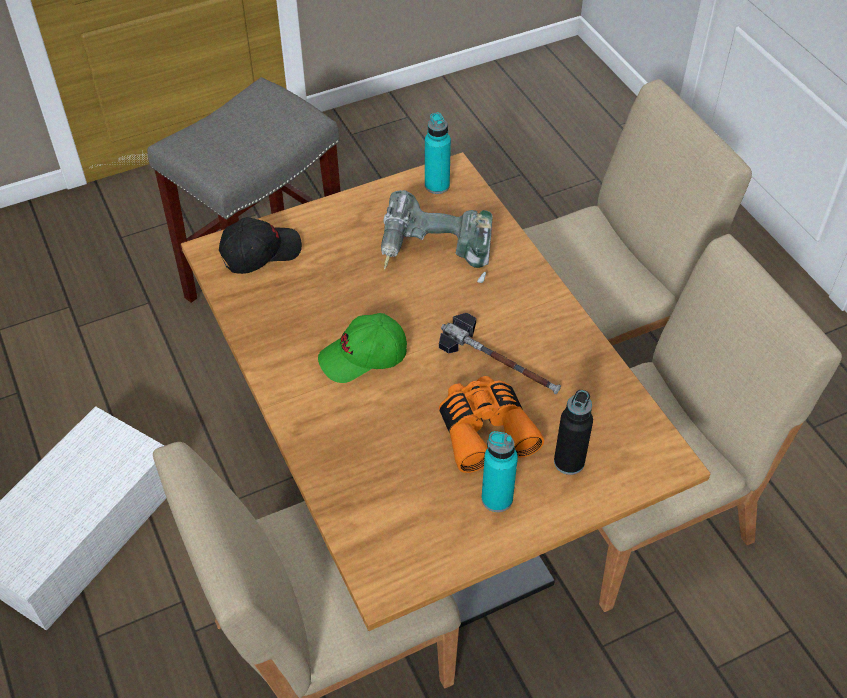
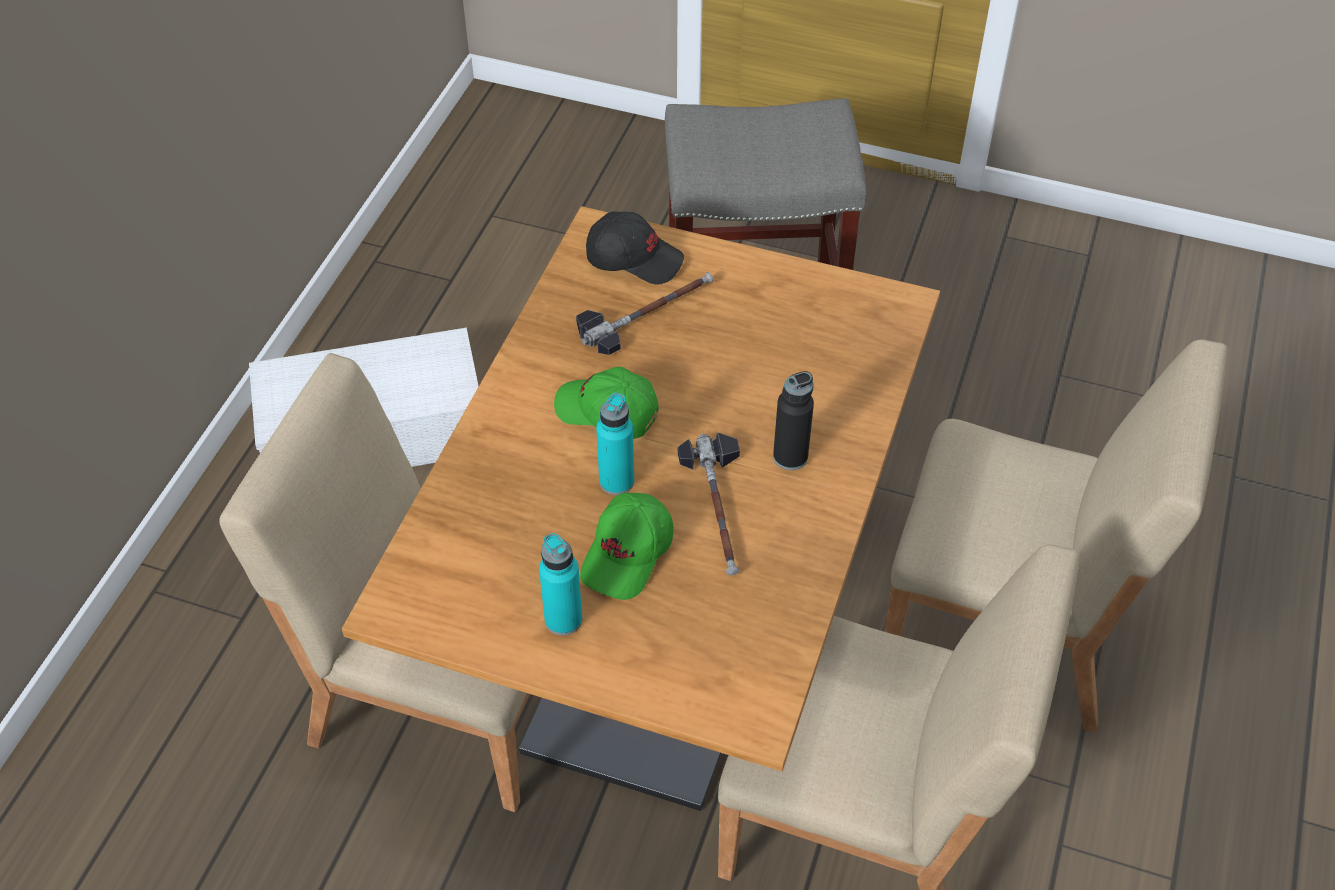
camera: 45 degrees right, 0 degrees up
(311, 280) = (647, 313): none -> hammer
(435, 255) = (784, 370): power drill -> none
(437, 185) = (871, 306): turquoise bottle -> turquoise bottle (616, 481)
(485, 430) = (628, 555): orange binoculars -> green cap
(569, 462) = (665, 642): black bottle -> black bottle (790, 457)

